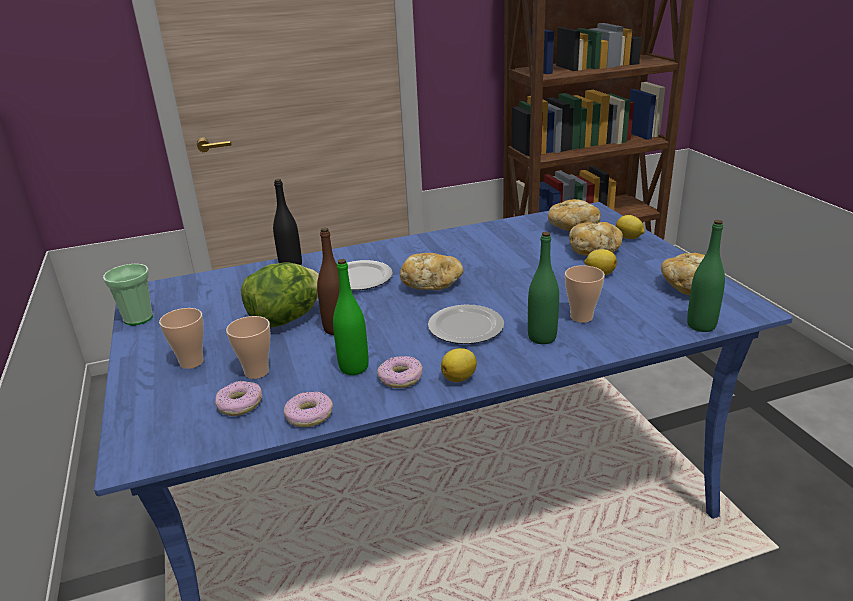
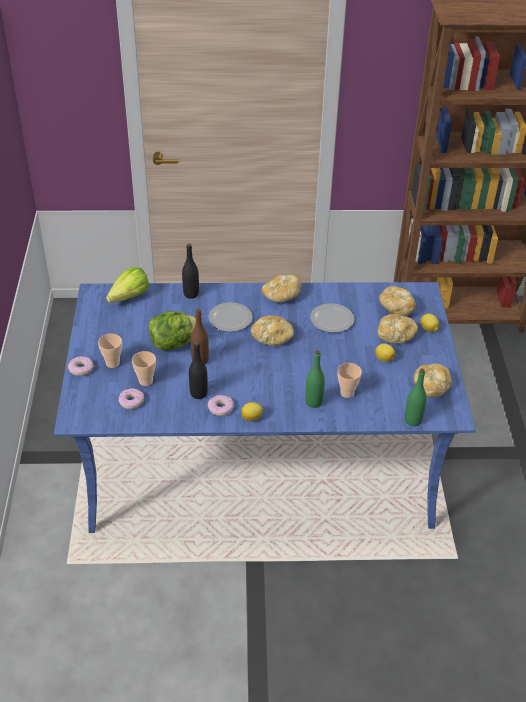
camera: 15 degrees right, 15 degrees up
(138, 318) = (89, 317): cup -> none
(194, 288) = (126, 298): none -> lettuce
(309, 415) = (164, 419): donut -> donut (81, 369)
(354, 368) = (198, 393): green bottle -> black bottle
(418, 245) = (281, 296): none -> bread
(465, 327) = (274, 380): plate -> plate (331, 319)

